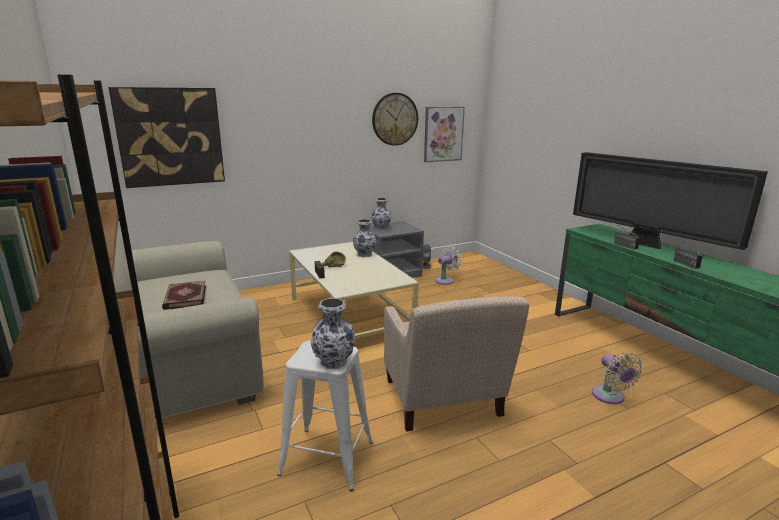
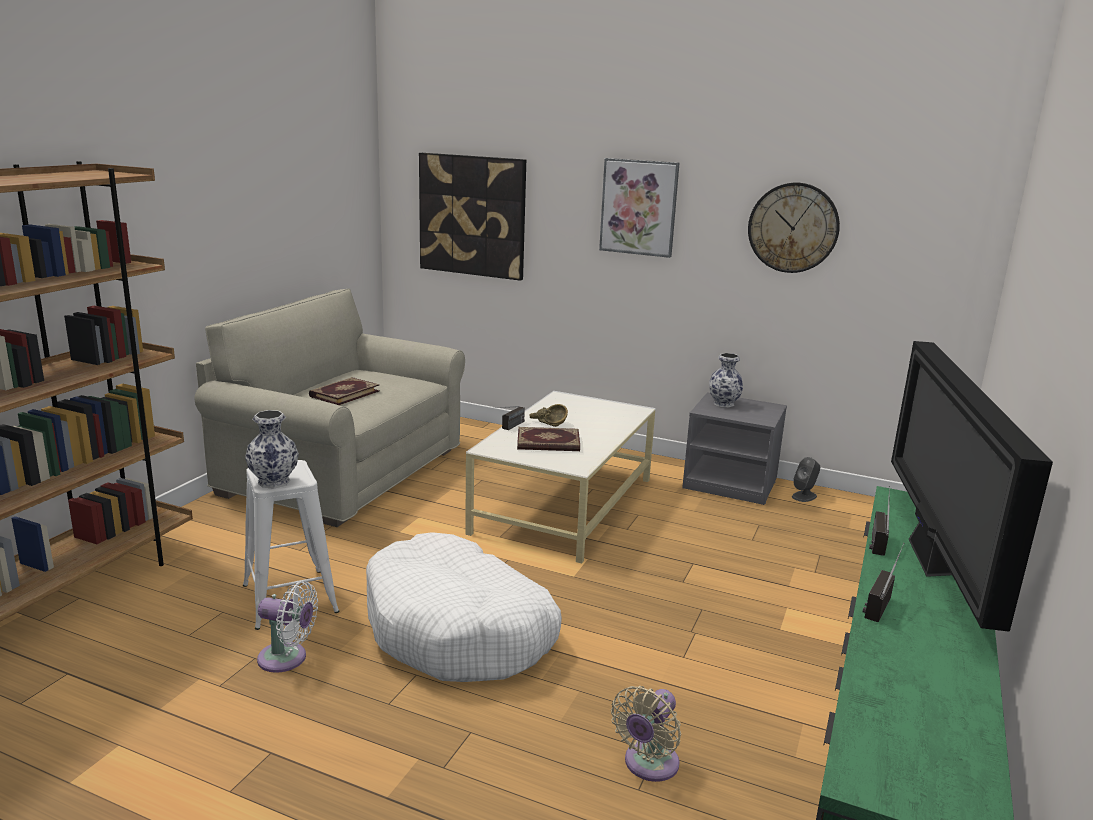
camera: 50 degrees right, 0 degrees up
(361, 275) = (548, 443): none -> book
(365, 254) = (616, 425): vase -> none
(443, 134) = (896, 267): picture -> picture (639, 207)
(443, 403) = (459, 630): beige armchair -> white dog bed
(446, 280) = (787, 526): white fan -> white fan (287, 659)

